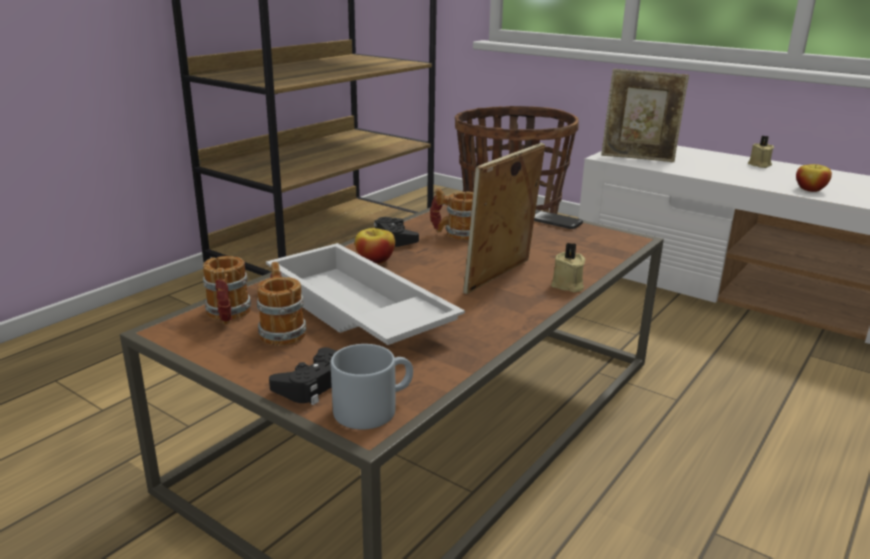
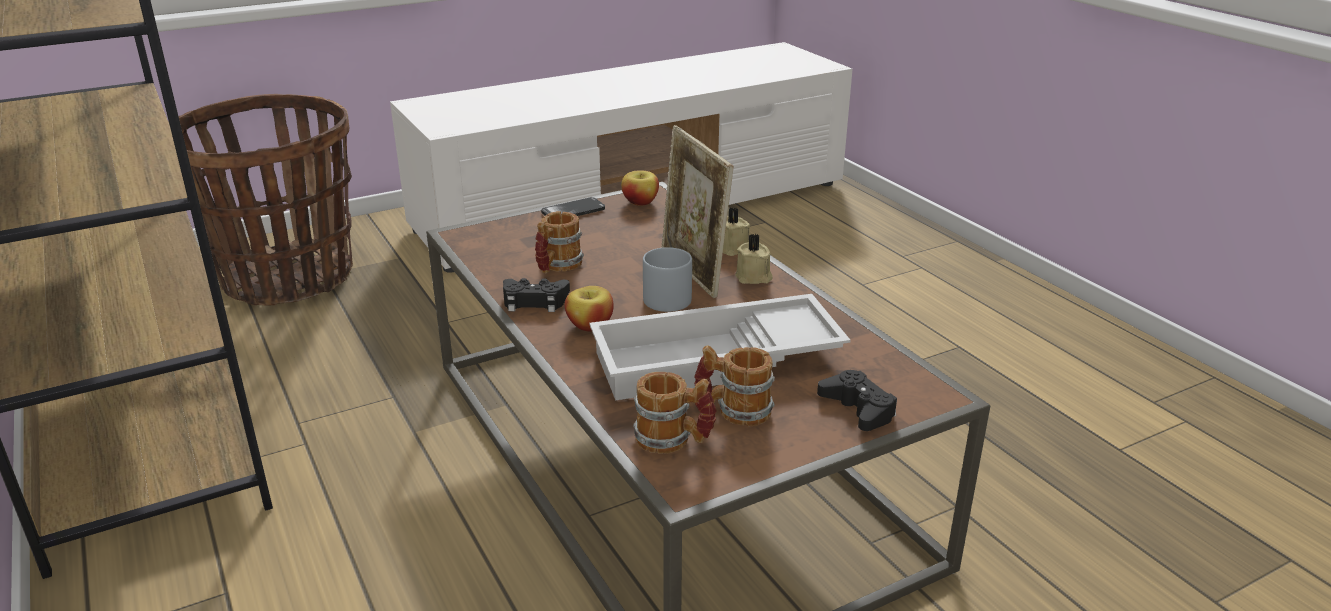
camera: 65 degrees left, 5 degrees up
(374, 407) = (911, 387): grey mug -> grey mug (665, 296)
(638, 158) = (467, 119): picture frame -> none
(759, 165) = (554, 86): beige candle -> beige candle (753, 277)
(810, 189) = (639, 94): apple -> apple (640, 202)

